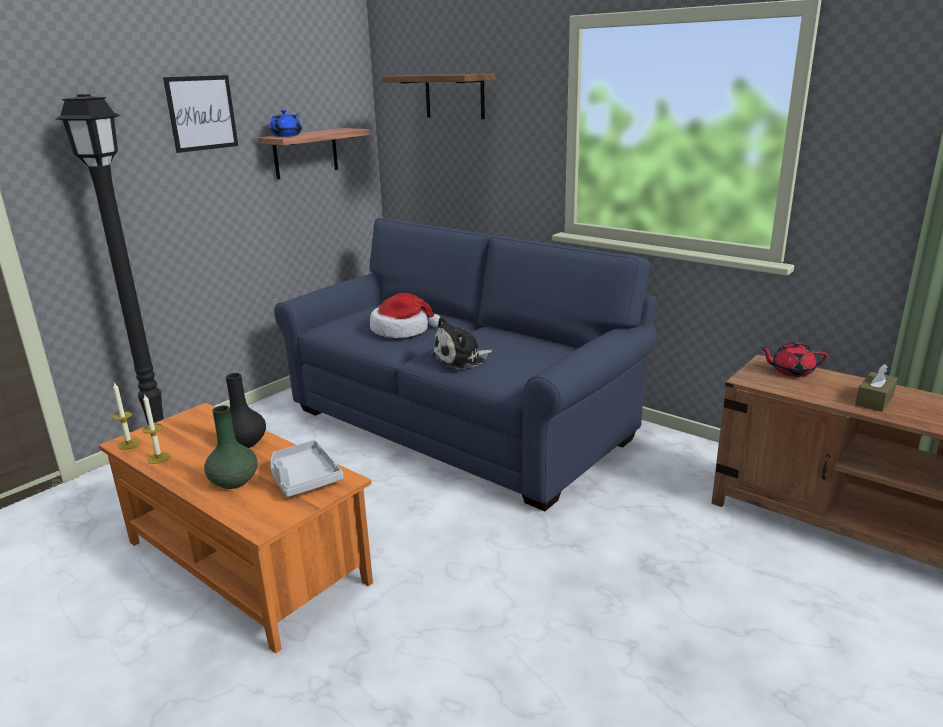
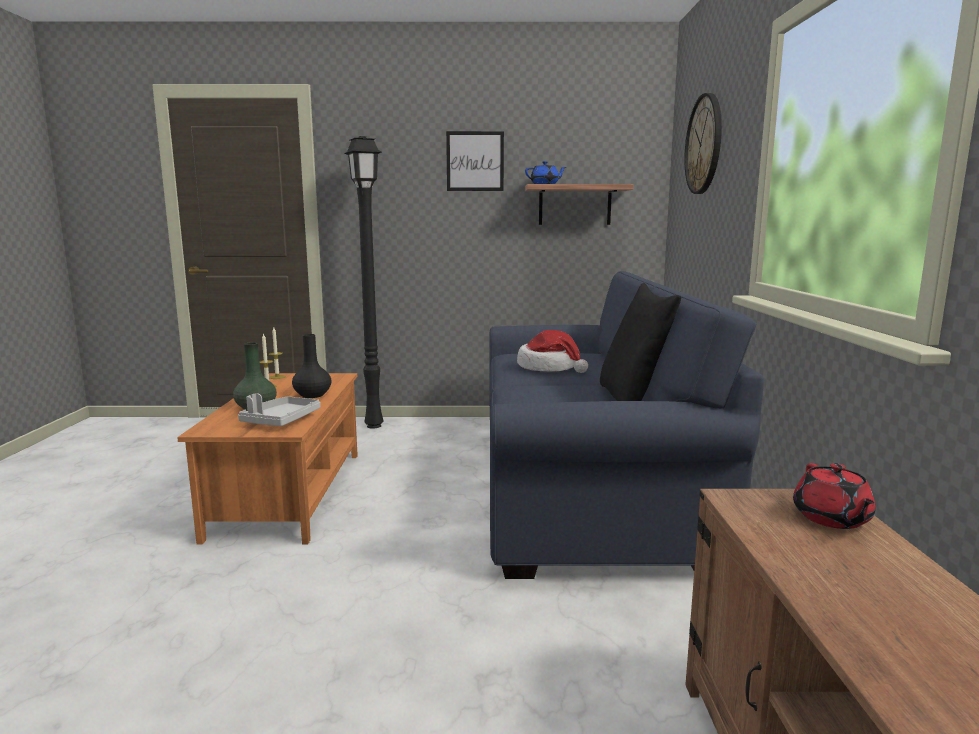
camera: 50 degrees right, 10 degrees down
(454, 96) = (704, 144): shelf -> wall clock
(462, 359) = (532, 394): plush toy -> none
(526, 338) = (631, 400): none -> black pillow
(791, 371) = (832, 519): red teapot -> red teapot turned 150 degrees counterclockwise
(874, 400) = (874, 602): brown tissue box -> none

